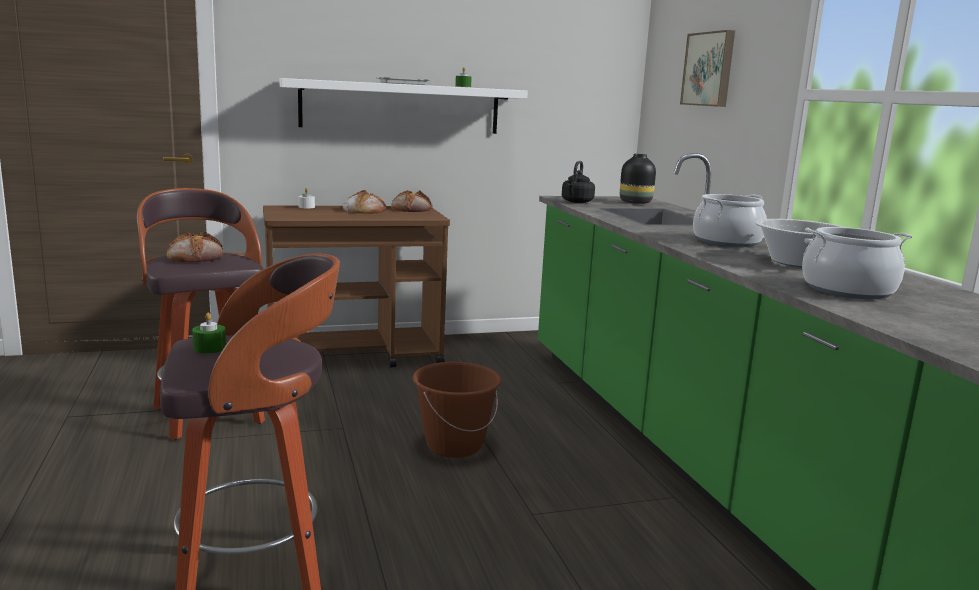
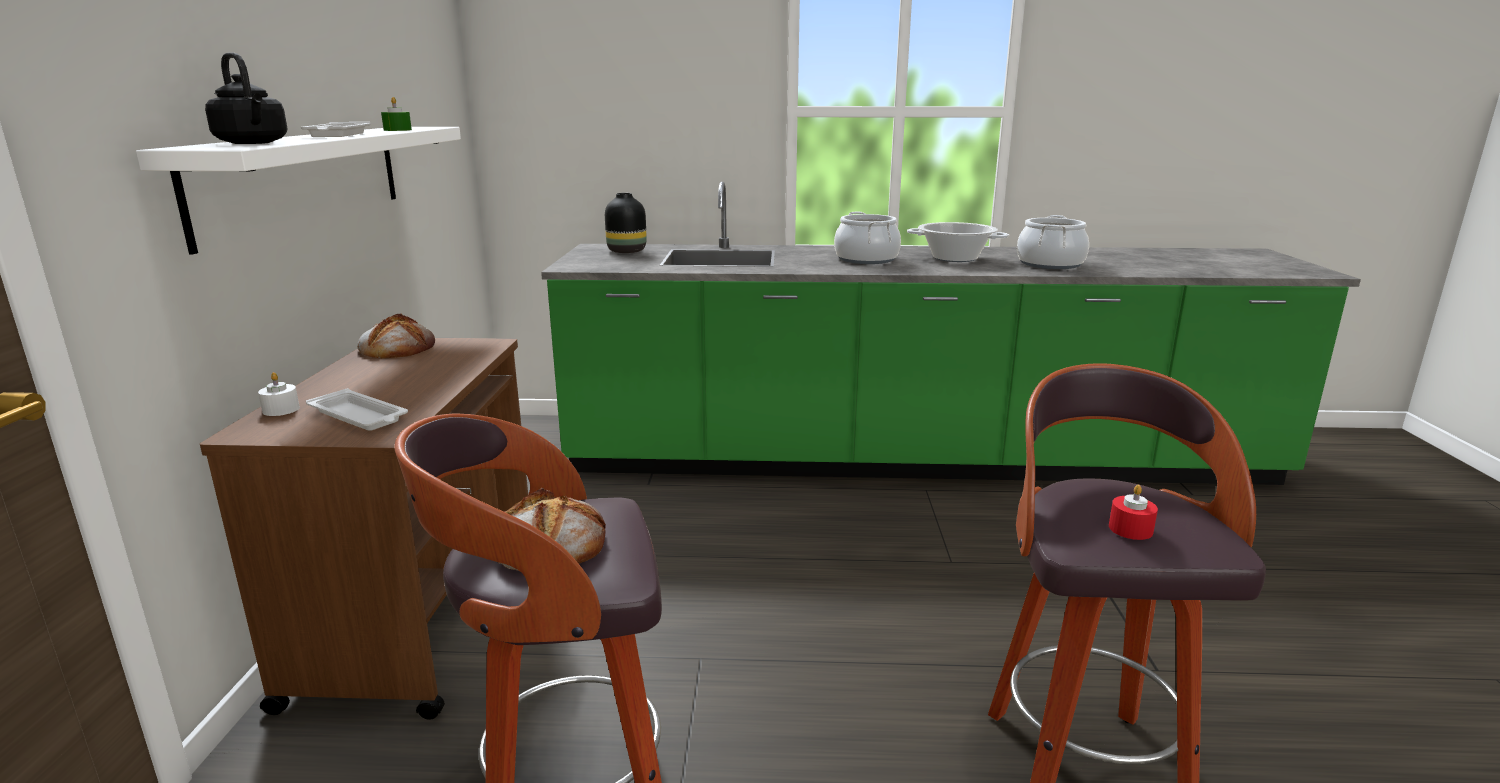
camera: 70 degrees left, 5 degrees up
(209, 348) = (1130, 529): green candle -> red candle
(301, 214) = (359, 417): none -> white tray
(364, 210) = (373, 374): bread -> none
(454, 445) = (789, 579): brown bucket -> none
(576, 202) = (609, 266): black kettle -> black kettle (253, 143)
(709, 69) = (627, 85): picture -> none

